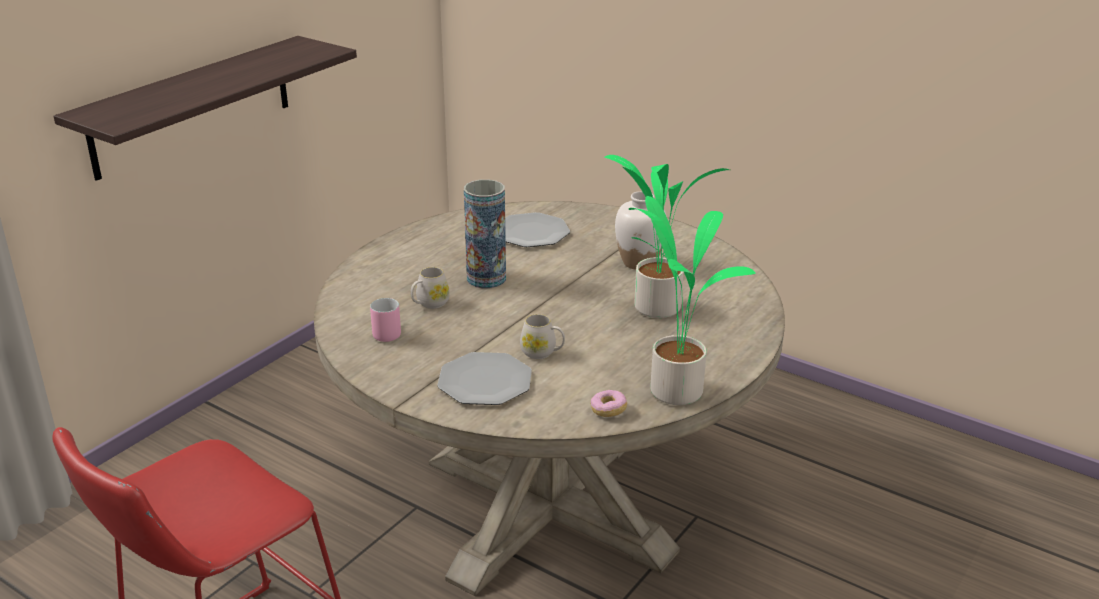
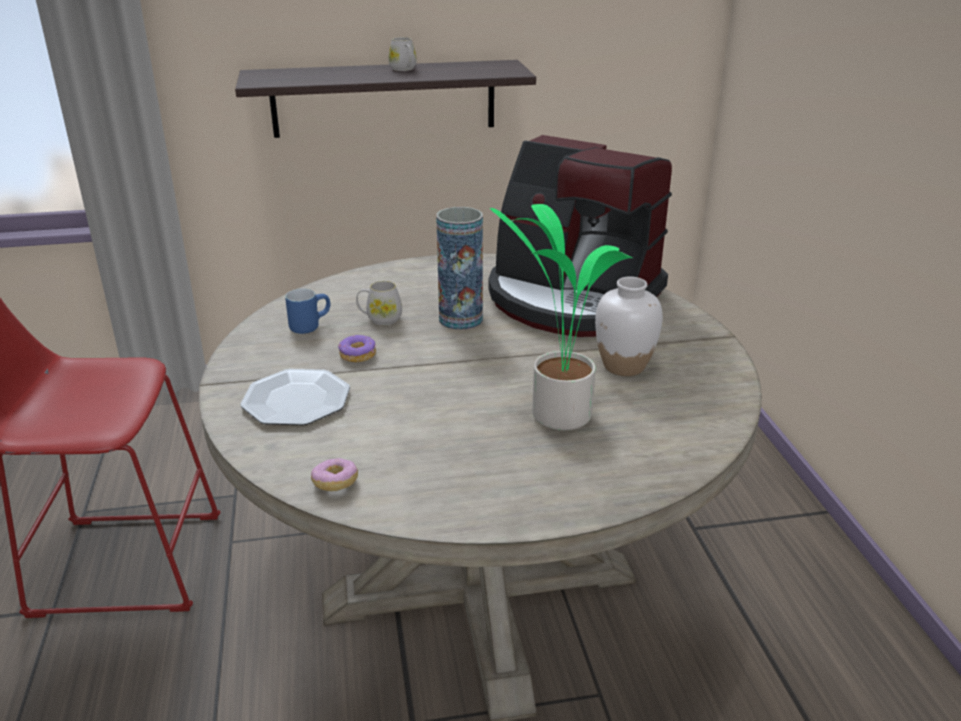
camera: 45 degrees right, 0 degrees up
(386, 332) = (309, 325): pink mug -> blue mug
(465, 334) = (358, 355): none -> donut
(531, 232) = (572, 298): plate -> coffee machine
(542, 353) = (384, 401): white mug -> white mug (404, 69)
(674, 390) = (427, 501): potted plant -> none

